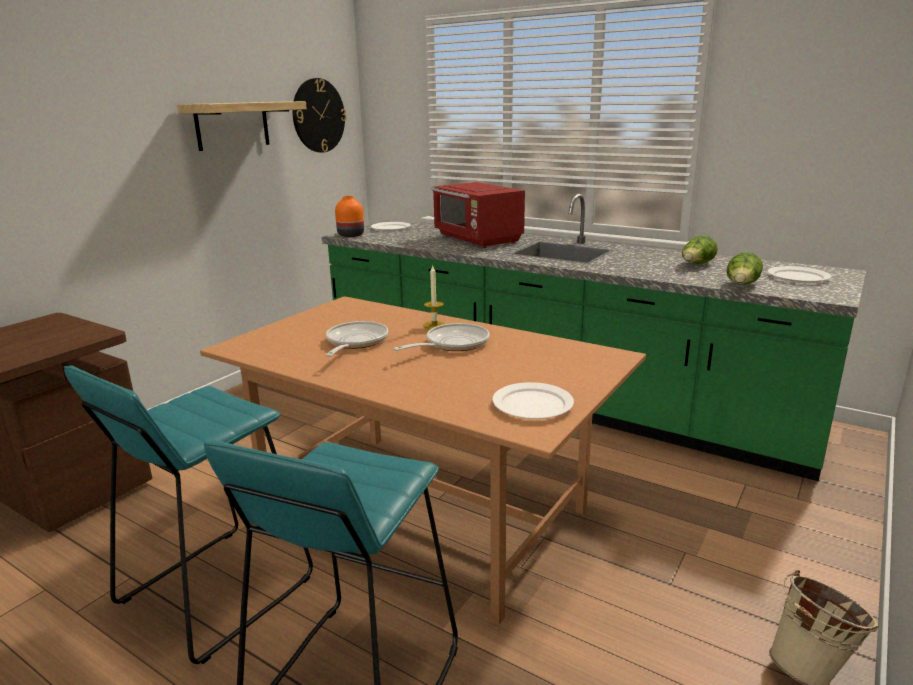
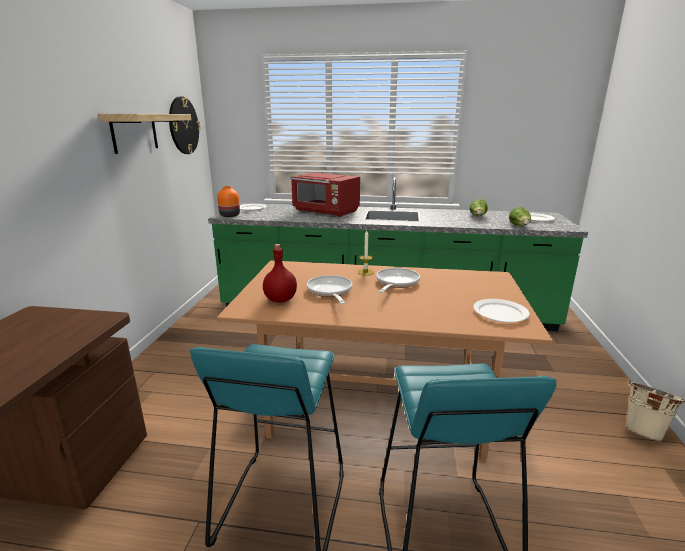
camera: 25 degrees left, 0 degrees up
(286, 343) = (280, 300): none -> red bottle

